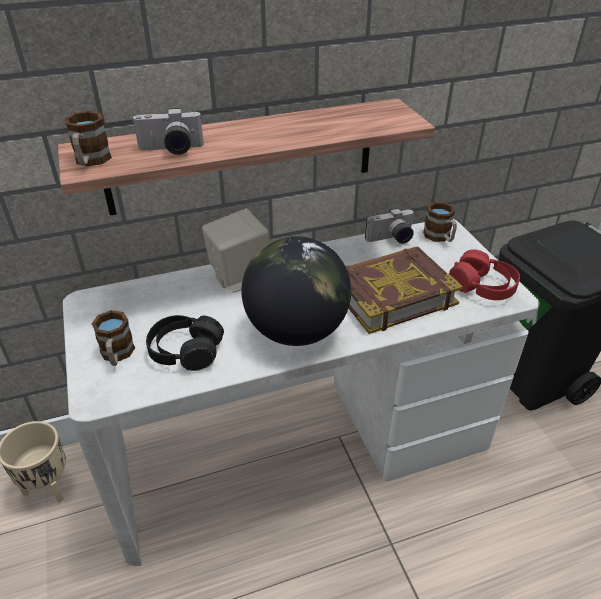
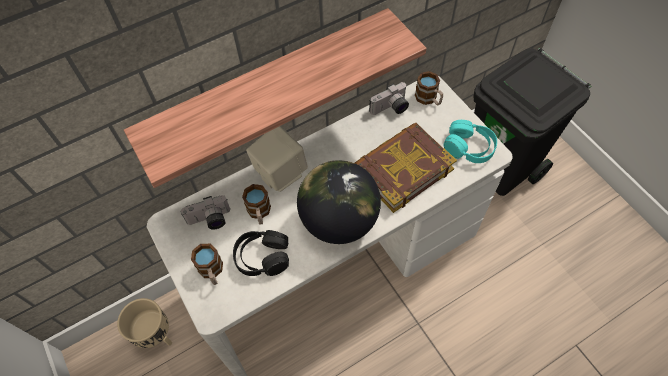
camera: 10 degrees left, 20 degrees up
(91, 161) = (163, 149): mug -> mug (259, 213)
(171, 150) = (222, 121): camera -> camera (210, 221)
(482, 286) = (469, 147): red headphones -> turquoise headphones

